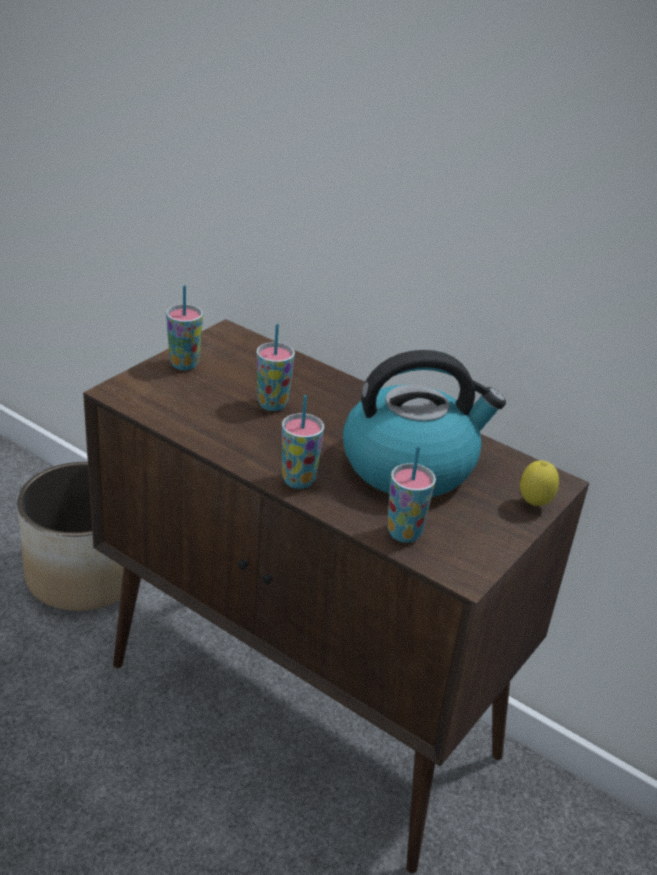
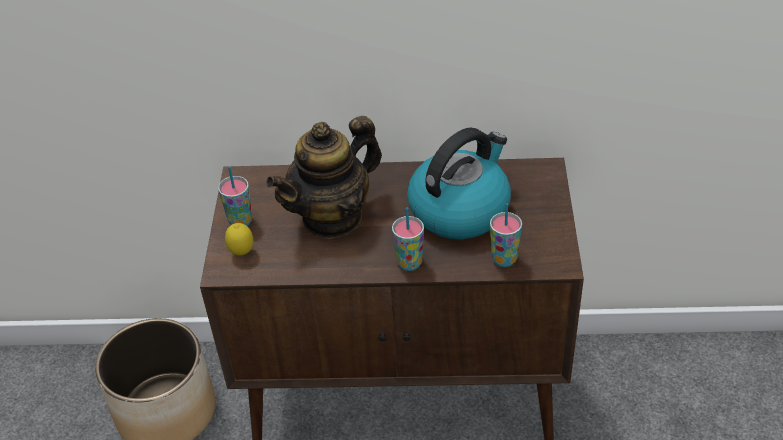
camera: 30 degrees left, 10 degrees up
(272, 404) = (332, 217): cup -> teapot
(534, 505) = (551, 193): lemon -> lemon (242, 253)

